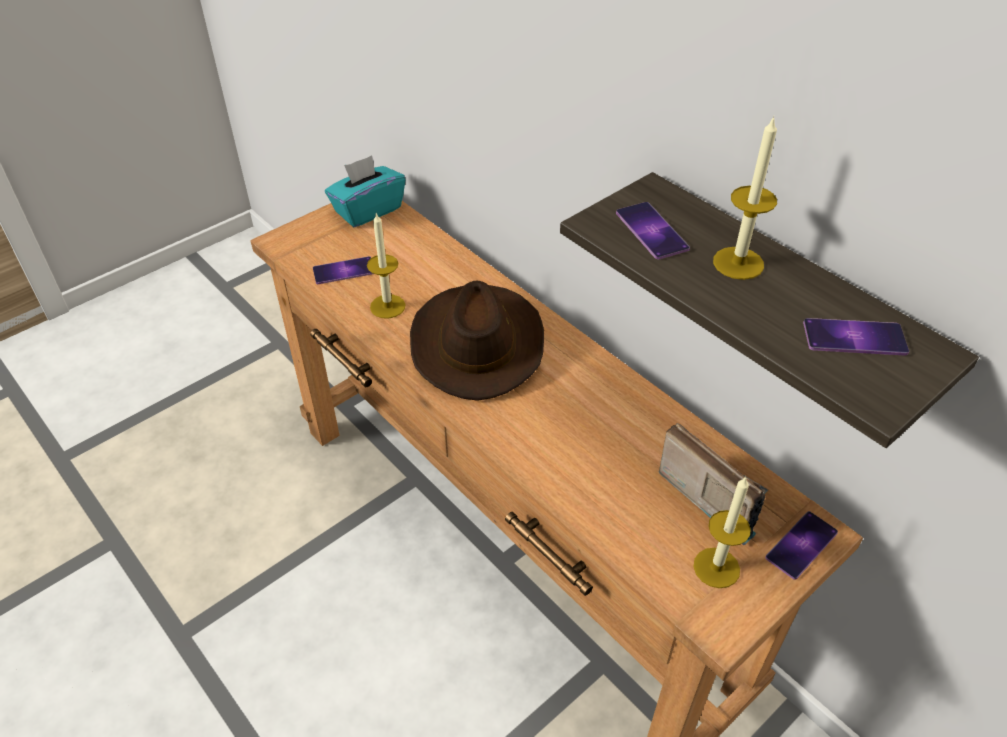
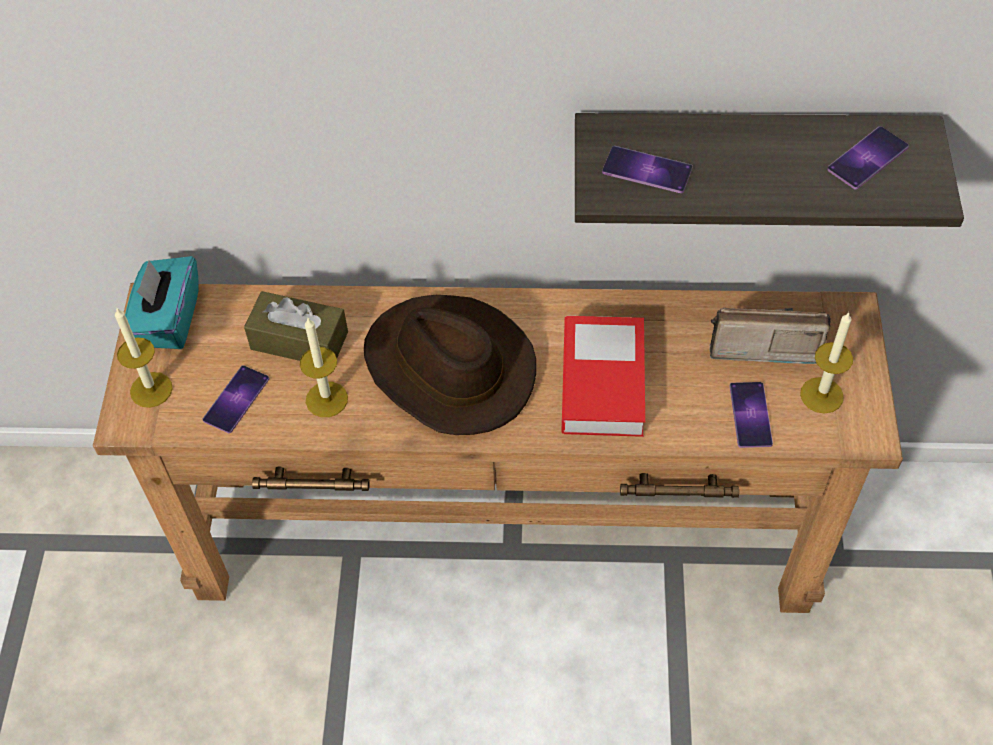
camera: 45 degrees left, 10 degrees up
(417, 267) = (299, 340): none -> brown tissue box
(561, 427) = (602, 382): none -> book
(738, 263) = (735, 153): candle -> candle (151, 389)
(801, 545) = (850, 331): phone -> phone (750, 415)

